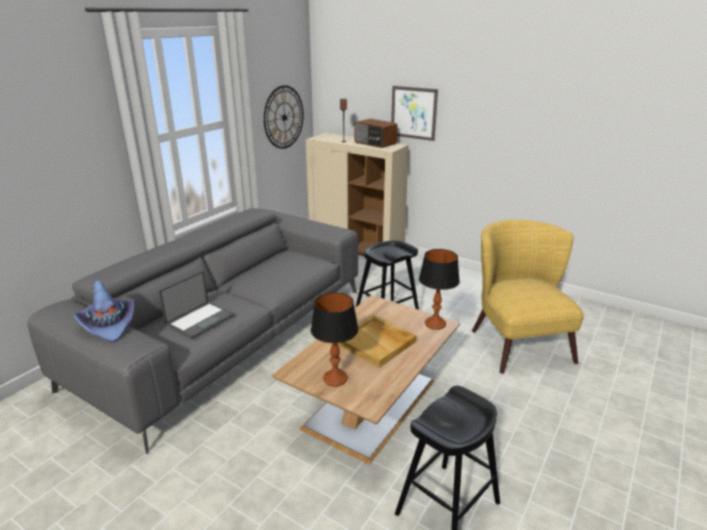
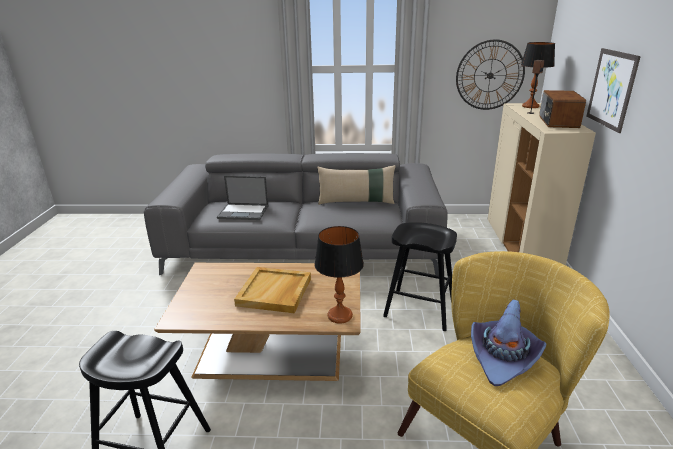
camera: 60 degrees right, 0 degrees up
(109, 325) = (187, 184): purple hat -> purple hat (503, 356)
(266, 262) = (356, 202): none -> beige pillow
(335, 378) = (205, 290): table lamp -> table lamp (530, 106)

